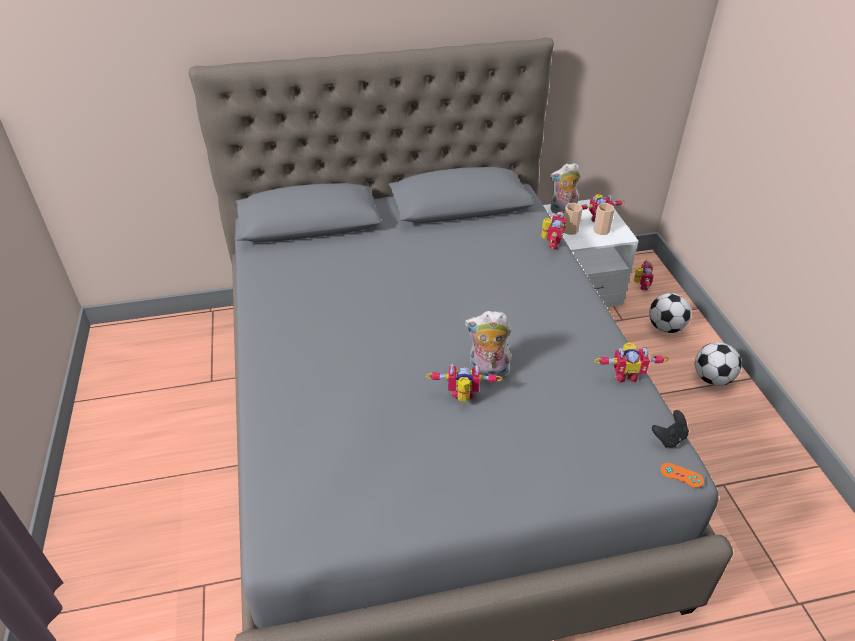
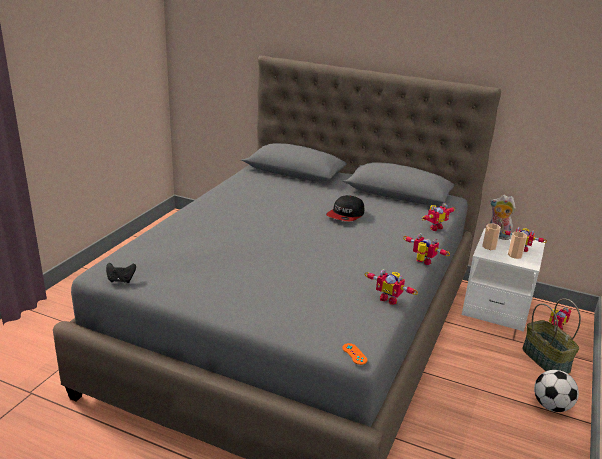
camera: 35 degrees right, 15 degrees down
(449, 271) = (346, 215): none -> cap
(463, 398) = (271, 265): toy robot -> toy robot (422, 262)
(487, 371) = (303, 261): plush toy -> none
(665, 327) = (546, 360): football -> basket
(669, 438) = (373, 336): black game controller -> black game controller (121, 280)

